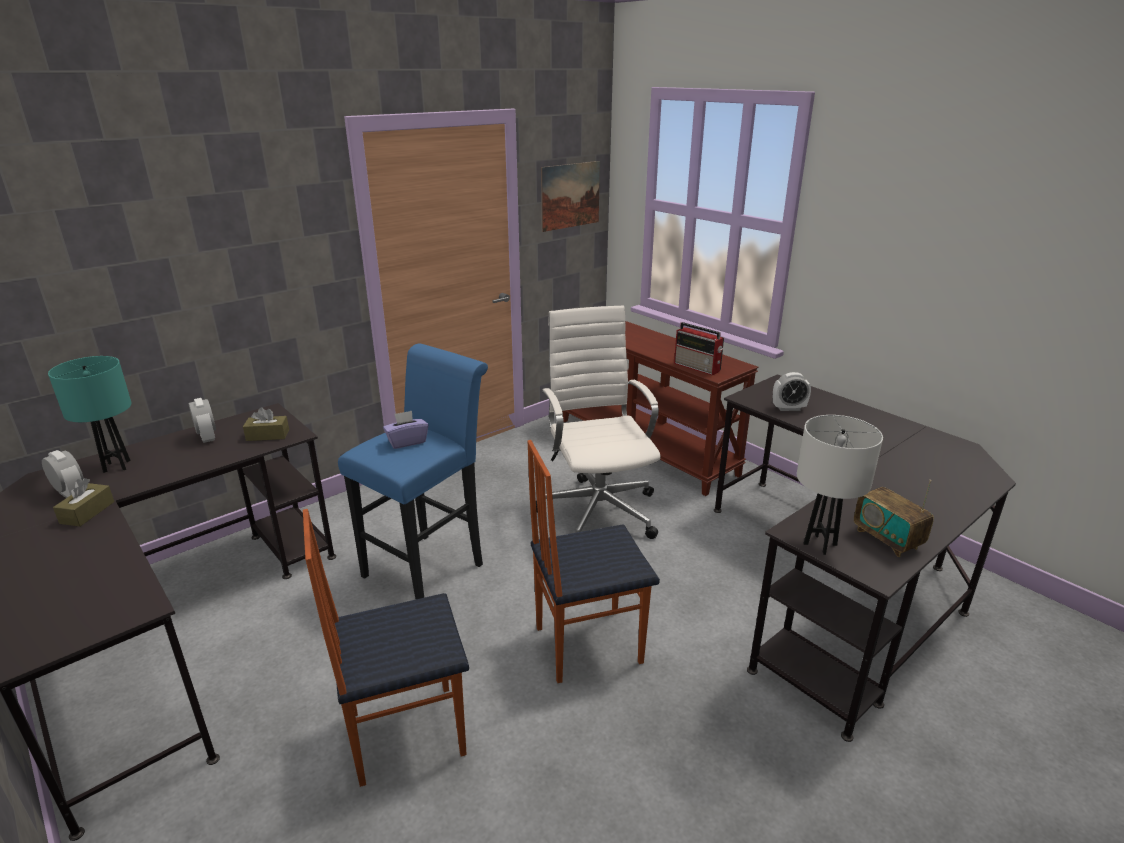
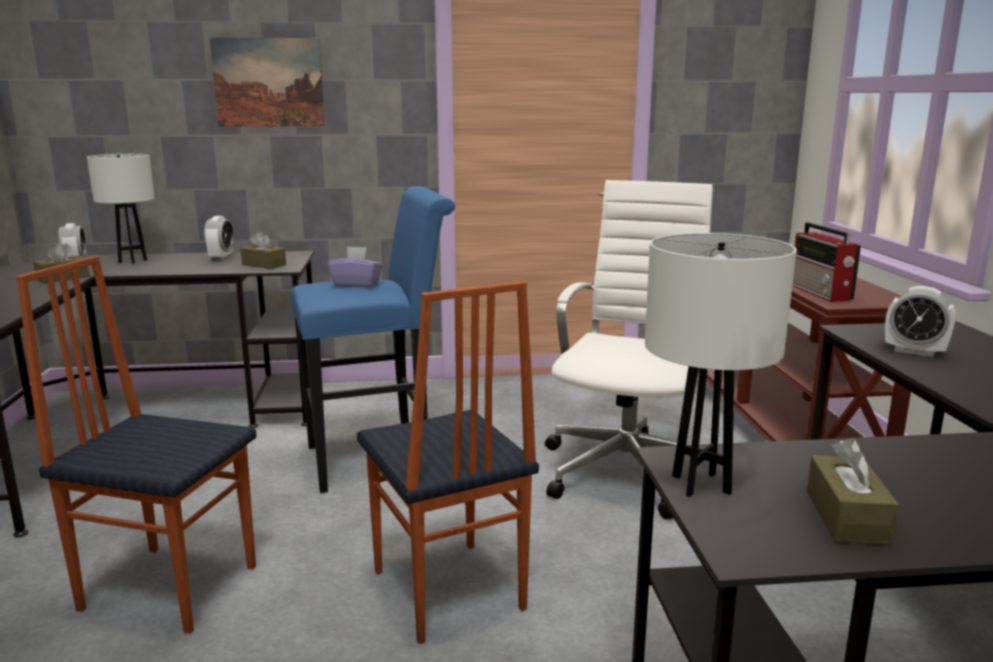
camera: 35 degrees right, 10 degrees down
(117, 466) = (133, 261): turquoise table lamp -> white table lamp
(570, 195) = (737, 77): picture -> picture (268, 82)
(586, 644) = (446, 591): chair -> chair turned 135 degrees counterclockwise
(887, 539) = (847, 517): radio -> brown tissue box

